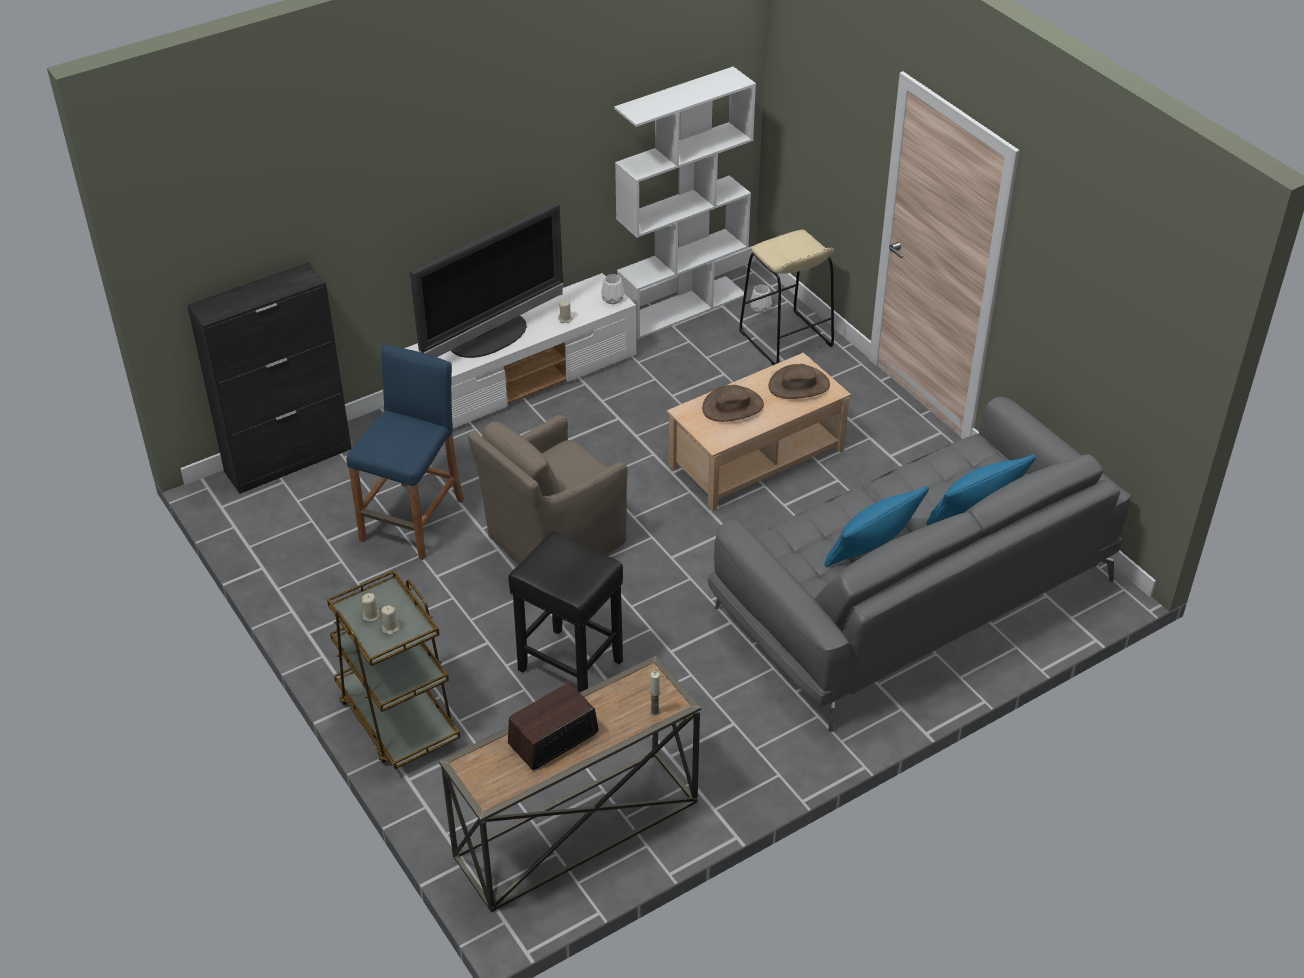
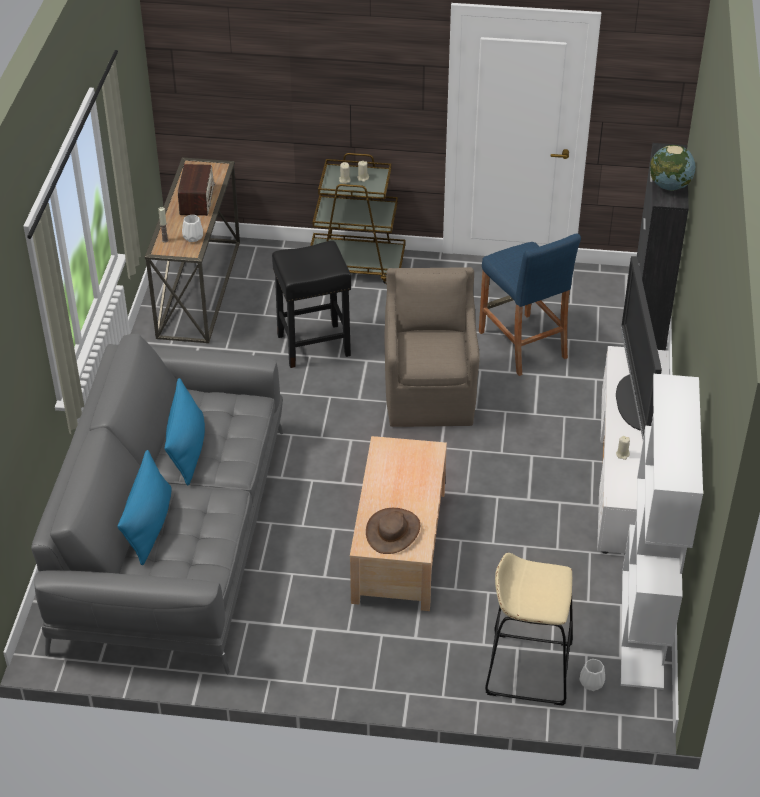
camera: 130 degrees right, 0 degrees up
(279, 285) = (669, 186): none -> globe
(612, 299) = (625, 496): white vase -> white vase (193, 237)
(733, 406) = (410, 478): brown hat -> none

